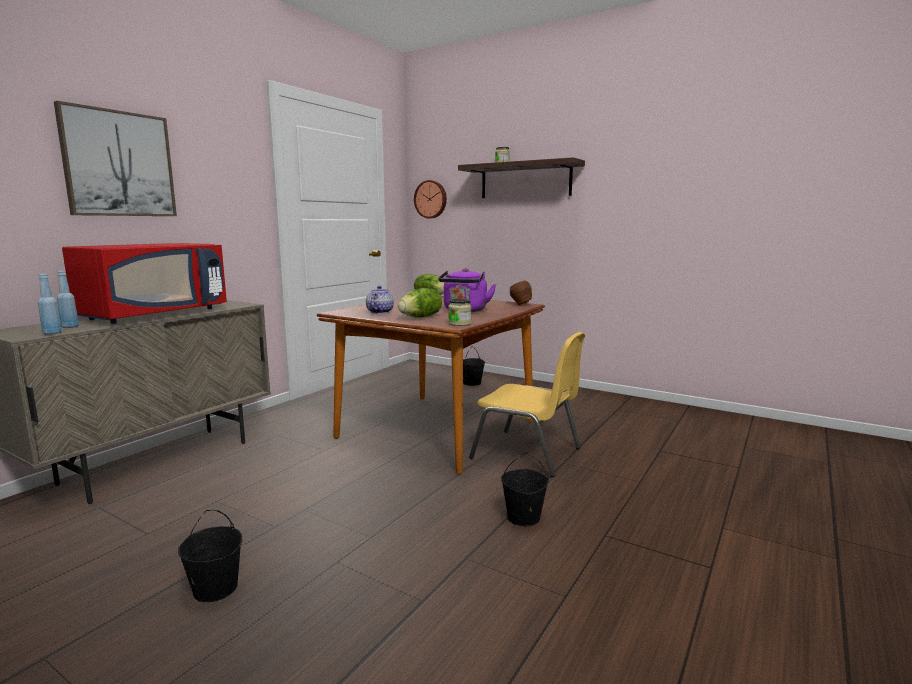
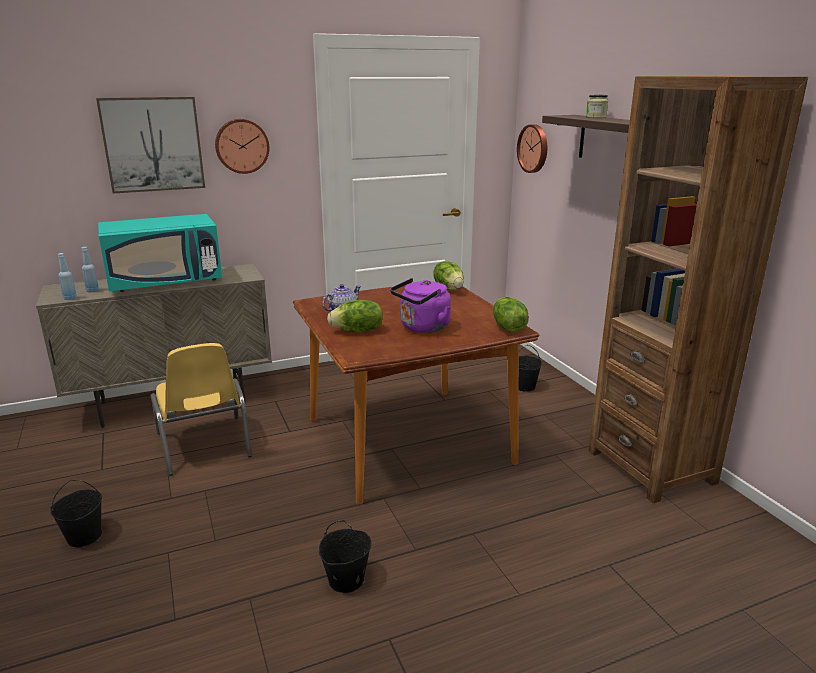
camera: 35 degrees right, 10 degrees up
(155, 314) = (166, 282): red microwave -> turquoise microwave
(208, 177) = (242, 146): none -> wall clock
(459, 324) = (366, 353): jar -> none
(520, 304) = (507, 328): brown bowl -> lettuce
(528, 453) = (453, 505): yellow chair -> yellow chair (204, 445)
(607, 402) = (651, 466): none -> brown bookcase

